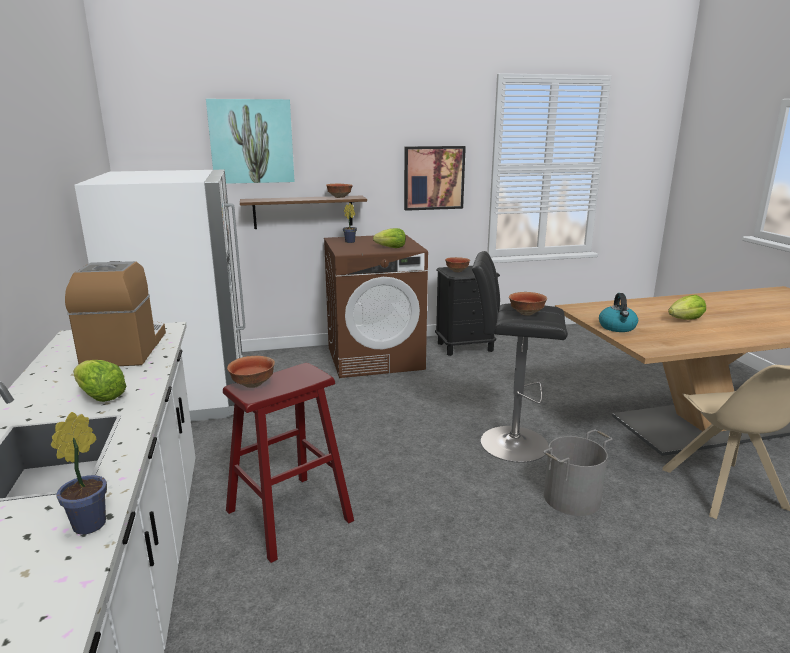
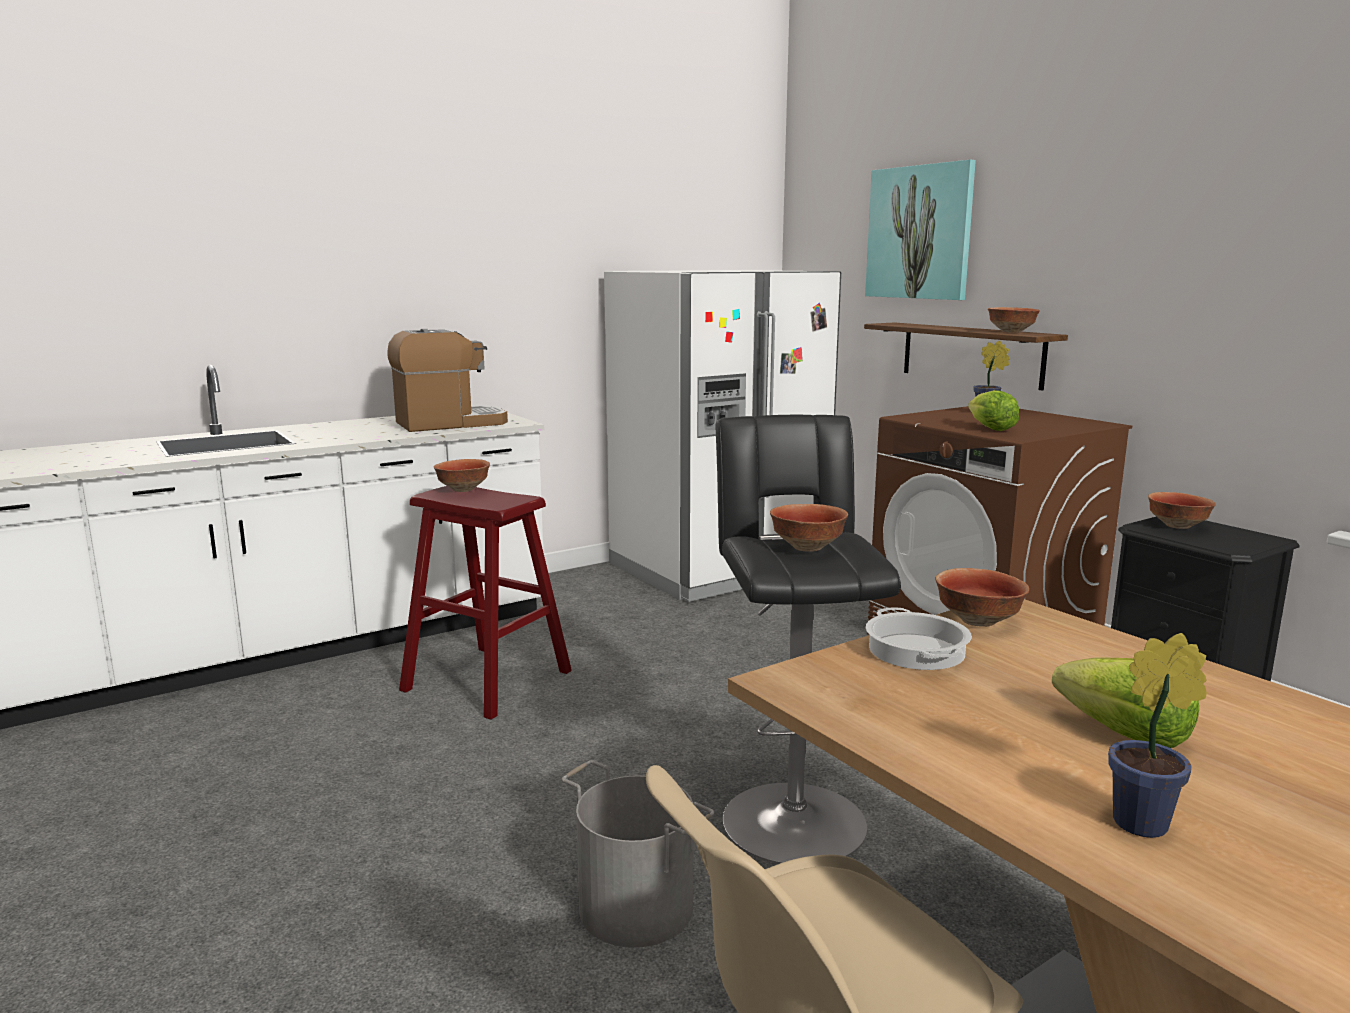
camera: 70 degrees right, 5 degrees down
(93, 522) = (116, 463): potted plant -> potted plant (1147, 824)
(100, 397) = (332, 435): lettuce -> none
(433, 178) = (1222, 310): picture -> none
(586, 314) = (978, 620): none -> bowl
(617, 327) = (917, 651): kettle -> cooking pot

